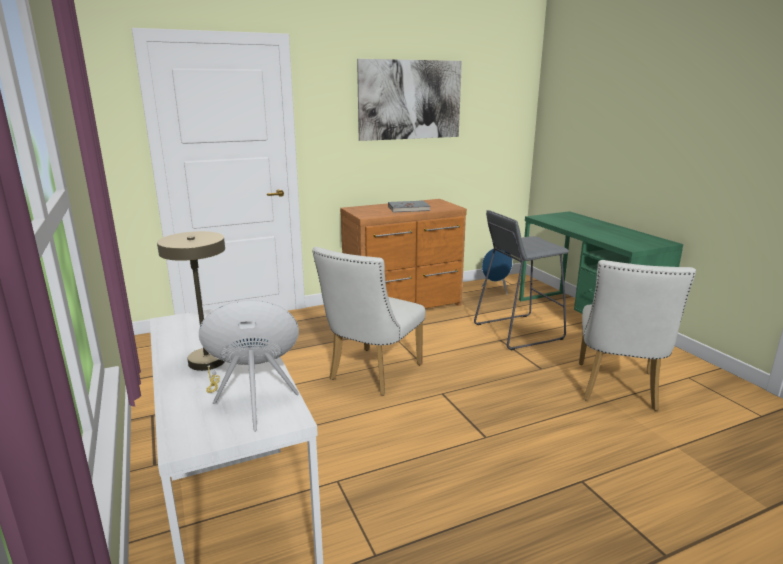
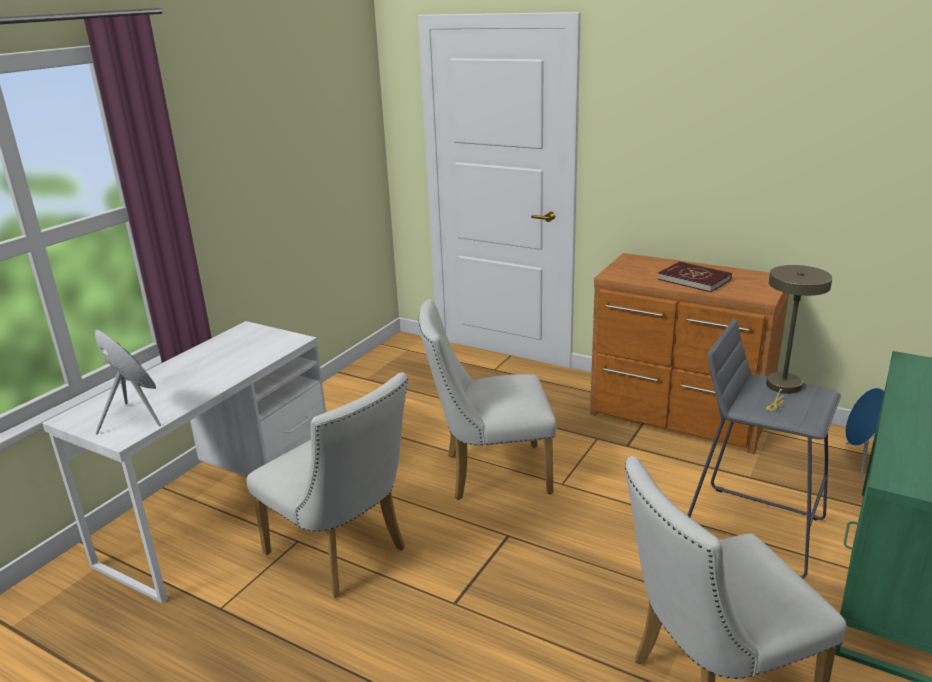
camera: 55 degrees right, 5 degrees up
(208, 365) = (183, 375): beige table lamp -> beige table lamp (782, 388)
(383, 464) = (343, 555): none -> white chair
(408, 208) = (694, 280): grey book -> red book
(410, 100) = (759, 109): picture -> none

